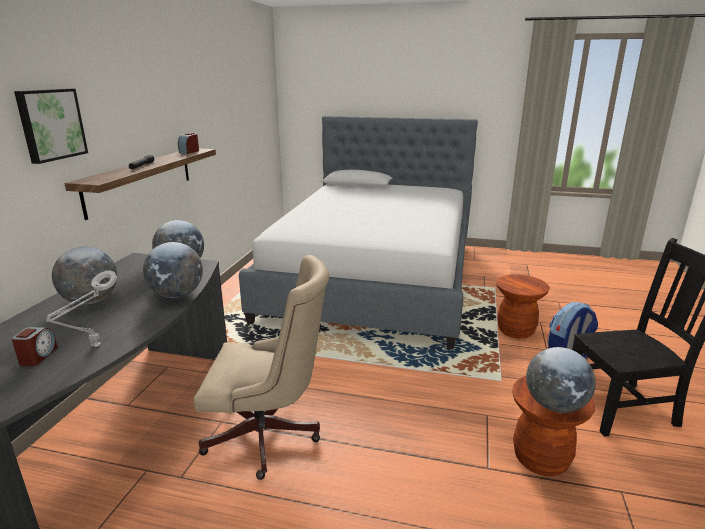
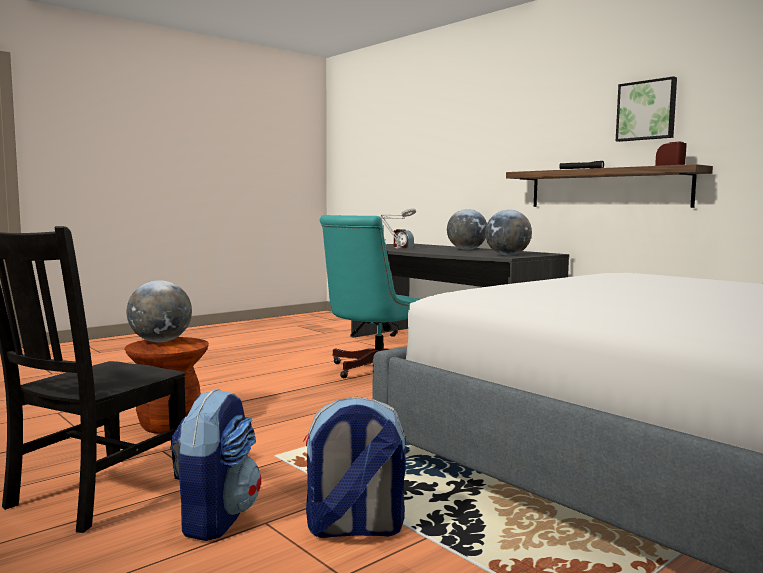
camera: 125 degrees right, 15 degrees down
(50, 124) = (526, 128): picture -> picture (647, 110)
(177, 295) = (446, 253): globe -> none
(269, 437) = (372, 370): beige office chair -> turquoise office chair
(515, 330) = (354, 528): brown stool -> backpack

